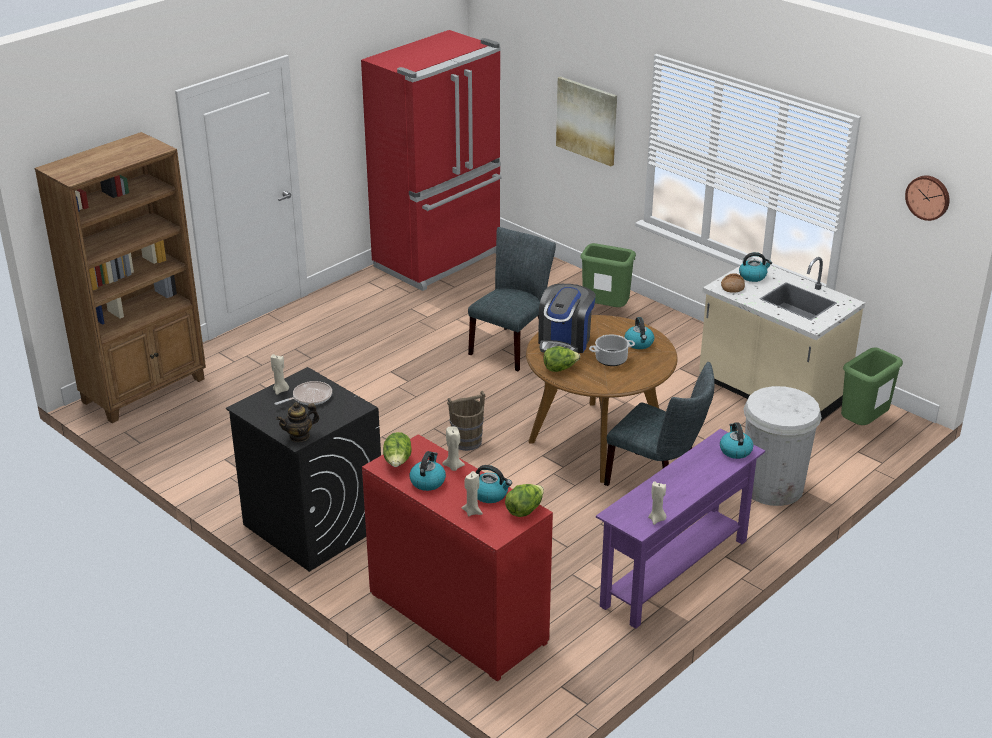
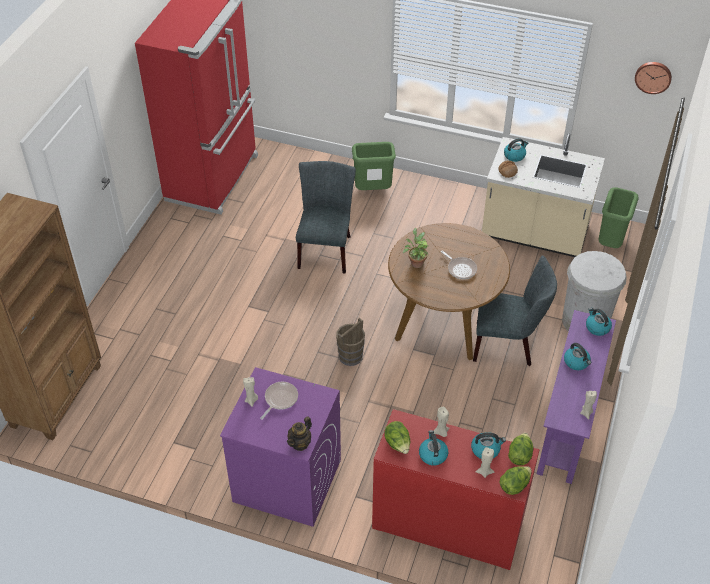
camera: 25 degrees left, 15 degrees up
(313, 524) = (286, 480): black washing machine -> purple washing machine
(560, 369) = (430, 291): lettuce -> lettuce (514, 485)
(565, 342) = (416, 262): coffee machine -> potted plant
(587, 120) = (327, 43): picture -> none
(611, 359) = (460, 269): cooking pot -> frying pan
(639, 343) = (470, 246): kettle -> kettle (576, 362)

